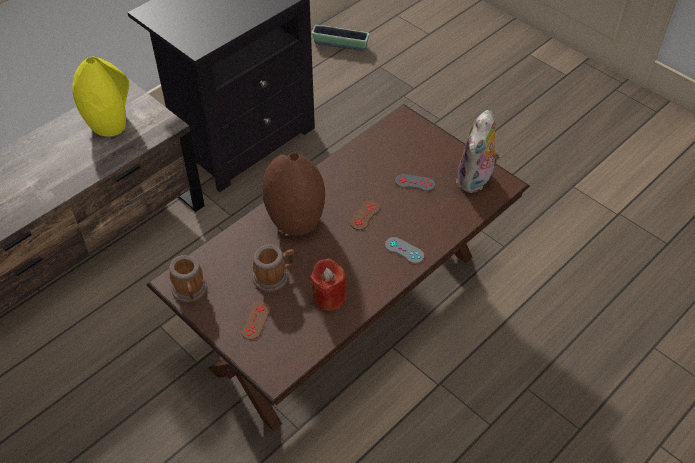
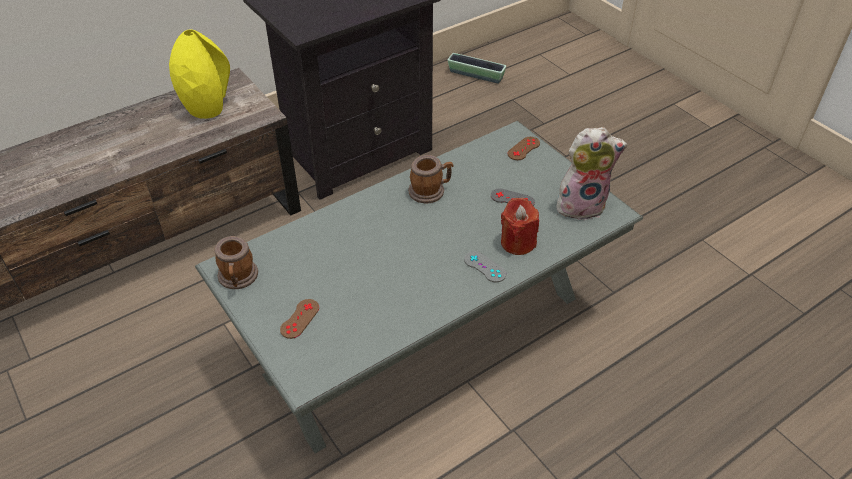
camera: 10 degrees right, 5 degrees down
(274, 276) = (333, 275): mug -> mug (430, 191)
(297, 221) = (373, 222): brown vase -> none
(329, 297) = (388, 305): red candle -> red candle (517, 242)
(347, 309) = (425, 334): brown coffee table -> grey coffee table
(365, 215) = (449, 225): brown game controller -> brown game controller (523, 148)
(476, 181) = (581, 205): plush toy -> plush toy turned 135 degrees counterclockwise

